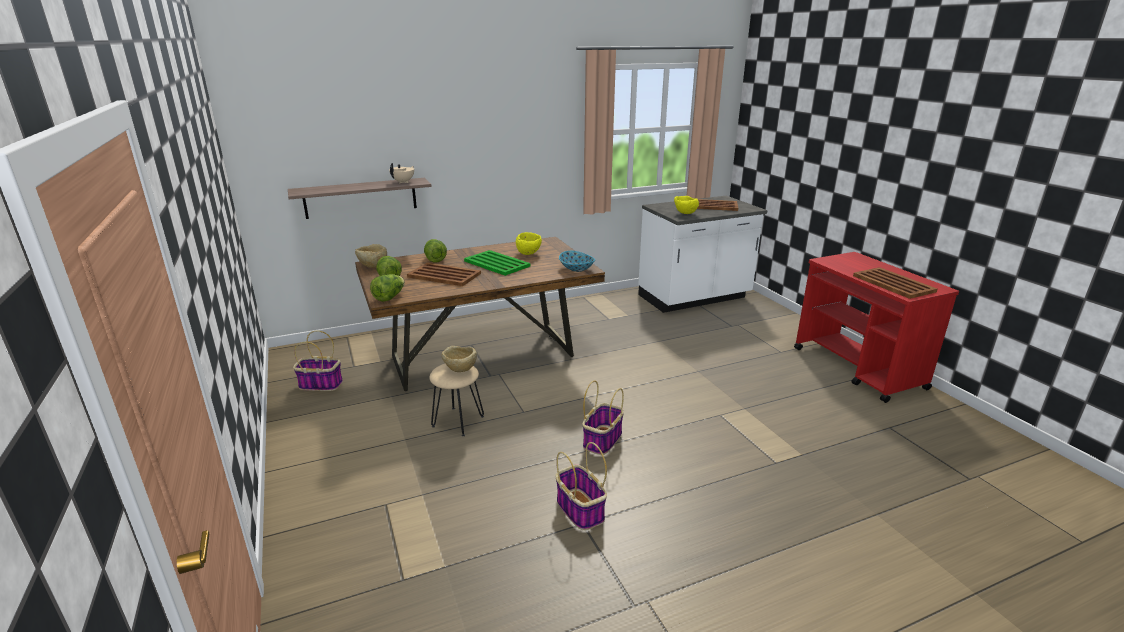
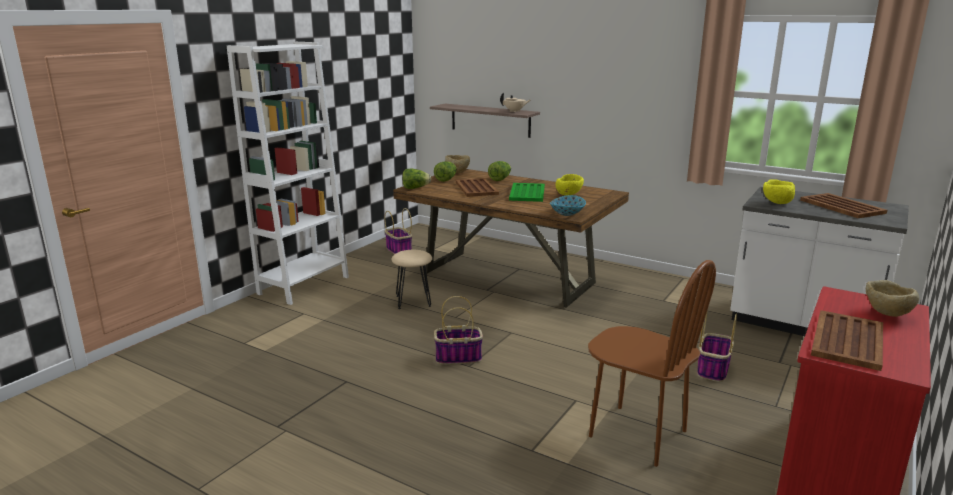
camera: 55 degrees right, 5 degrees down
(306, 479) = (304, 285): none -> white bookcase
(460, 371) = (413, 256): beige bowl -> beige bowl (886, 314)
(579, 509) = (361, 375): basket -> basket (712, 369)
(782, 411) = (637, 434): none -> brown chair

